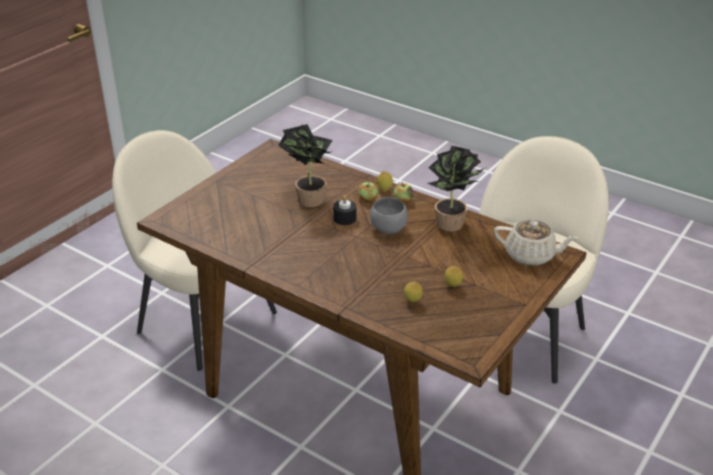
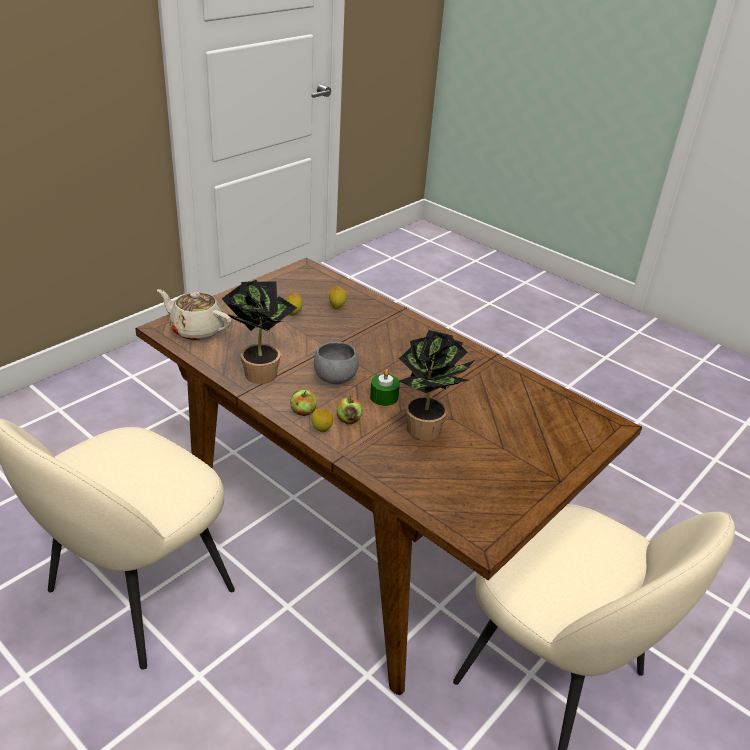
camera: 175 degrees left, 0 degrees up
(344, 218) = (384, 397): black candle -> green candle

